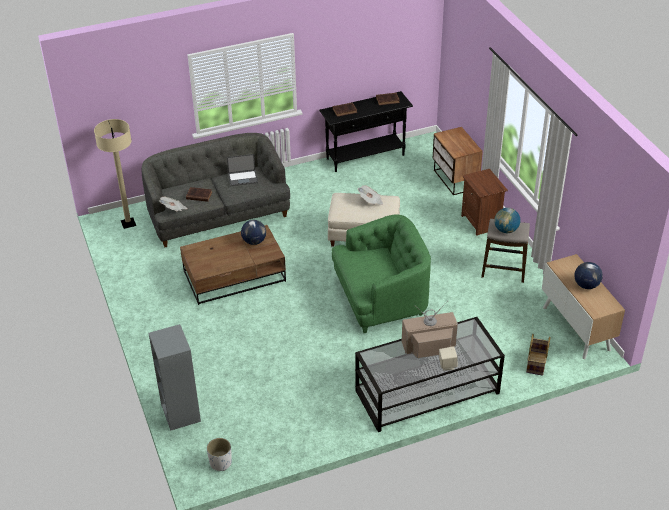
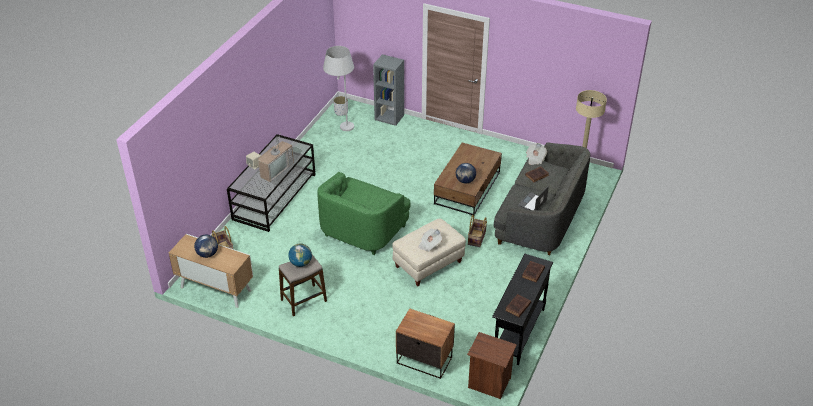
camera: 135 degrees right, 0 degrees up
(255, 431) = (342, 131): none -> white floor lamp
(295, 230) = (477, 238): none -> basket
(481, 222) = (360, 331): brown nightstand -> brown nightstand (488, 383)

